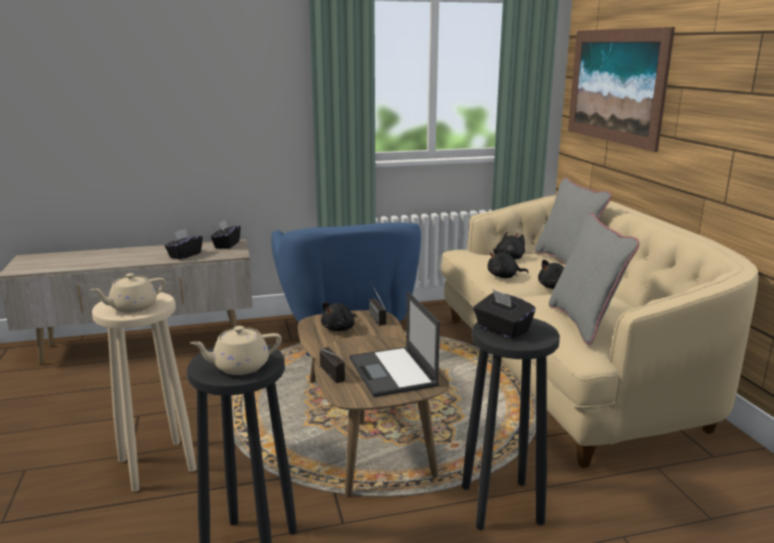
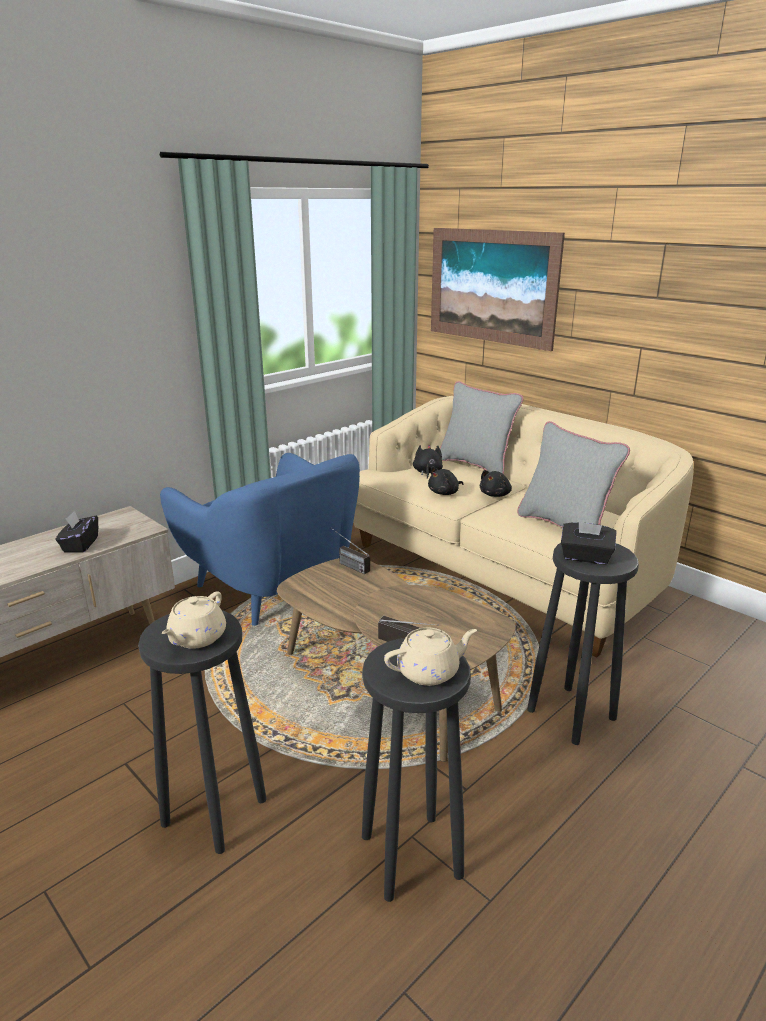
camera: 30 degrees left, 5 degrees up
(157, 465) = (215, 812): beige stool -> black stool
(226, 245) = (117, 519): black tissue box -> none
(239, 366) = (429, 671): beige teapot -> beige teapot turned 150 degrees counterclockwise
(339, 328) = (330, 588): black plush toy -> none
(393, 372) = (452, 622): laptop -> none

